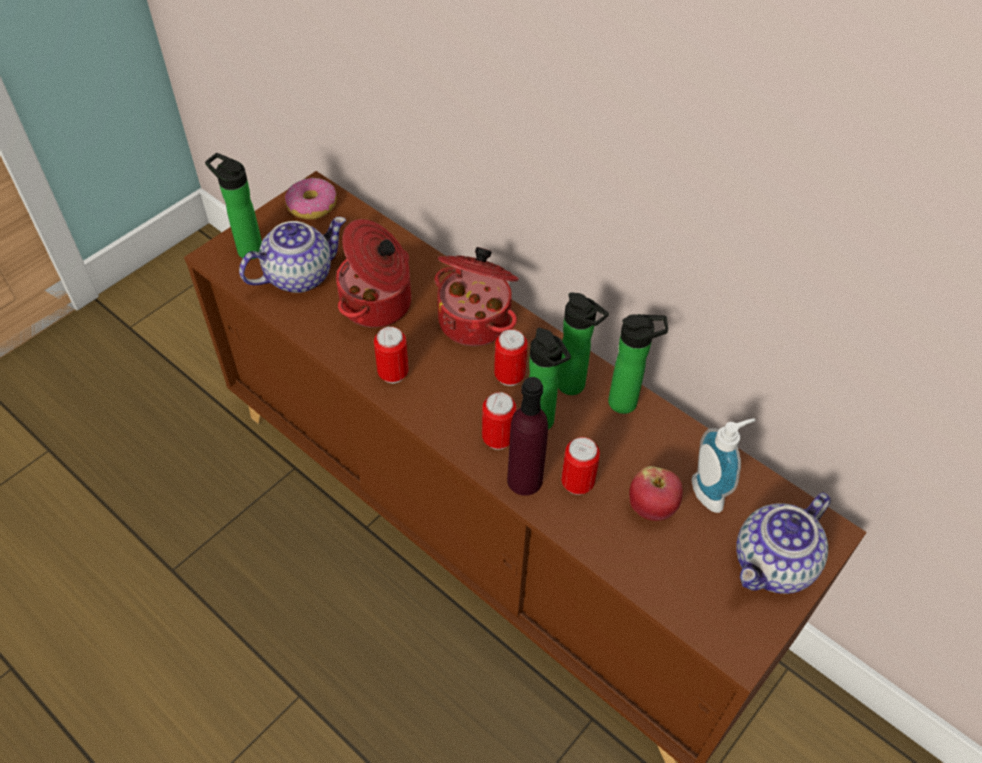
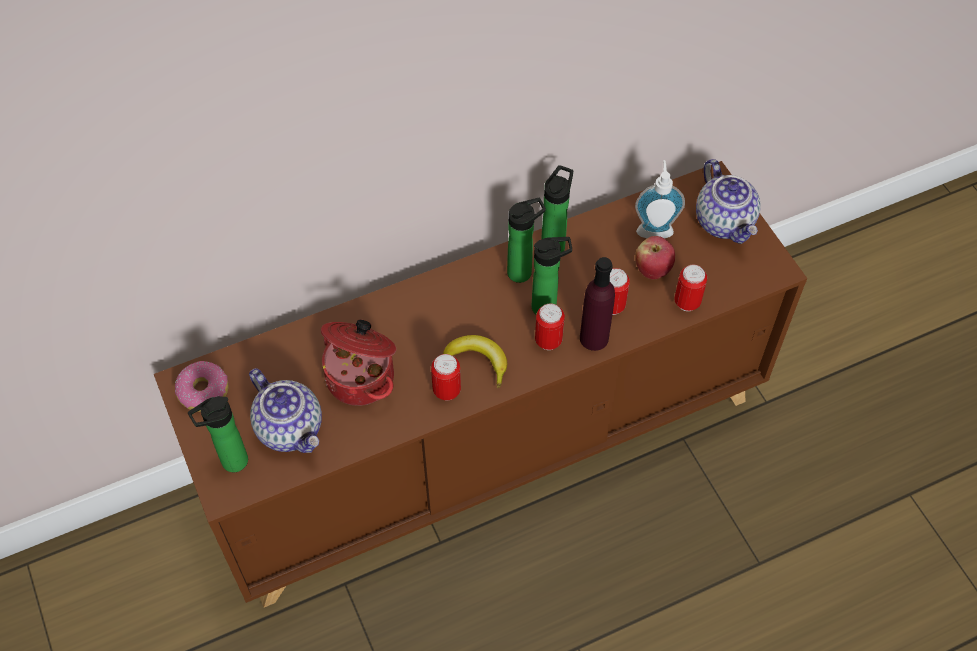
camera: 65 degrees left, 5 degrees up
(299, 275) = (291, 428): teapot -> teapot turned 150 degrees clockwise
(442, 387) = (479, 361): none -> banana
(476, 320) = (419, 311): cooking pot -> none
(509, 376) = (491, 310): can -> can (687, 302)

